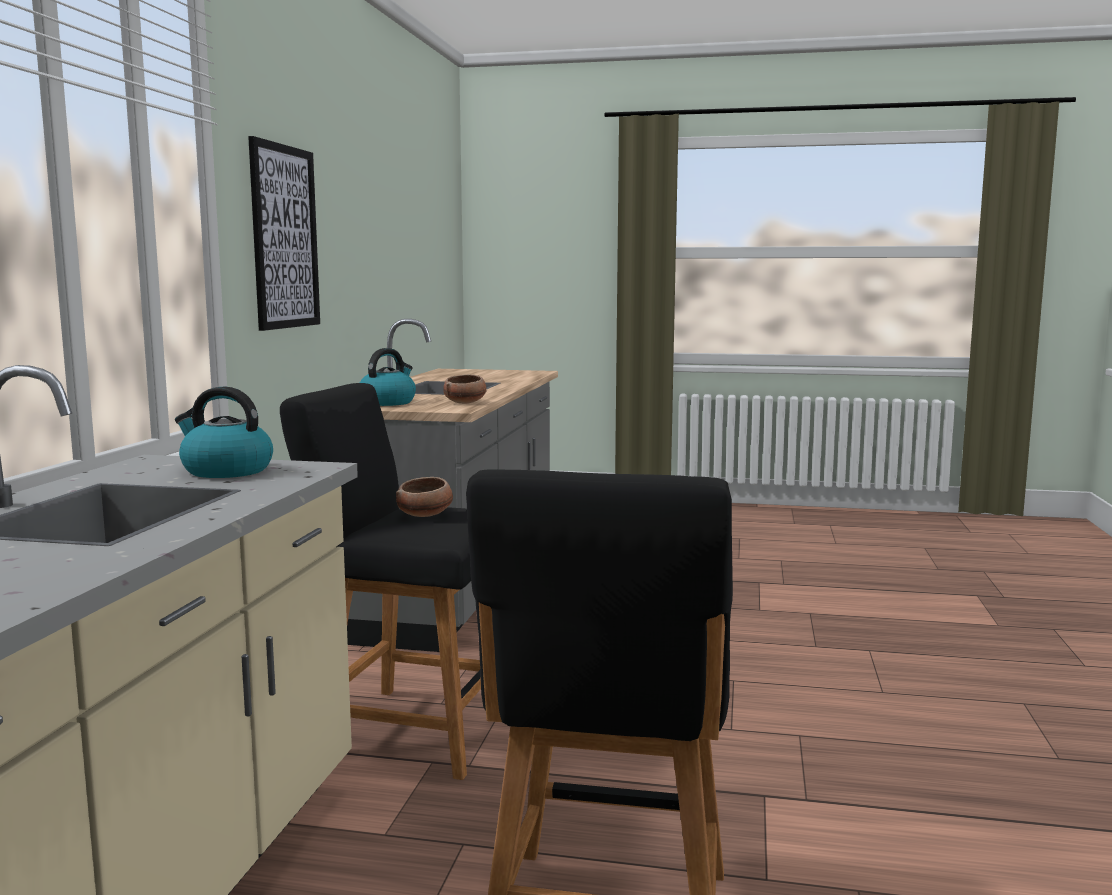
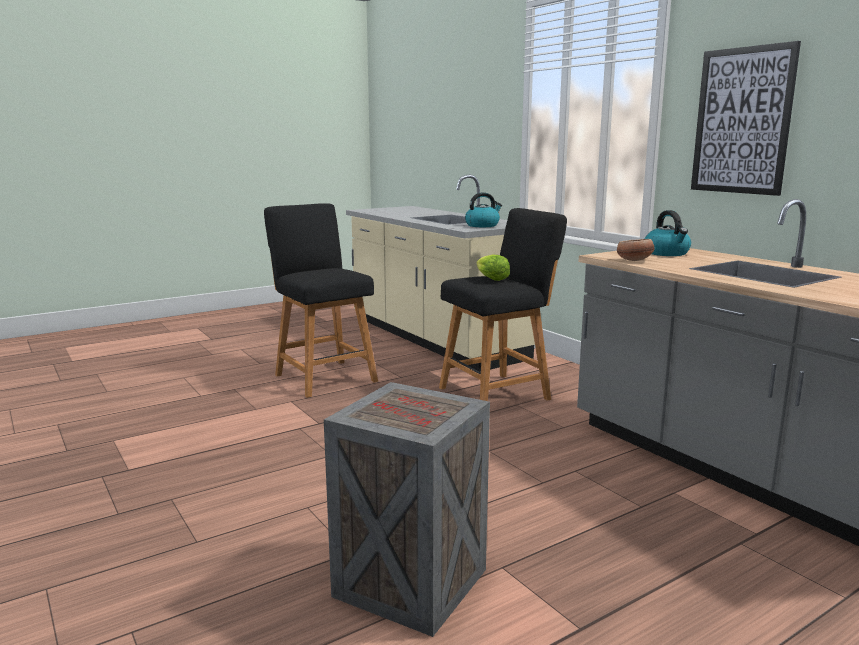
camera: 135 degrees right, 5 degrees up
(426, 515) = (491, 279): bowl -> lettuce
(839, 622) = (411, 585): none -> crate

